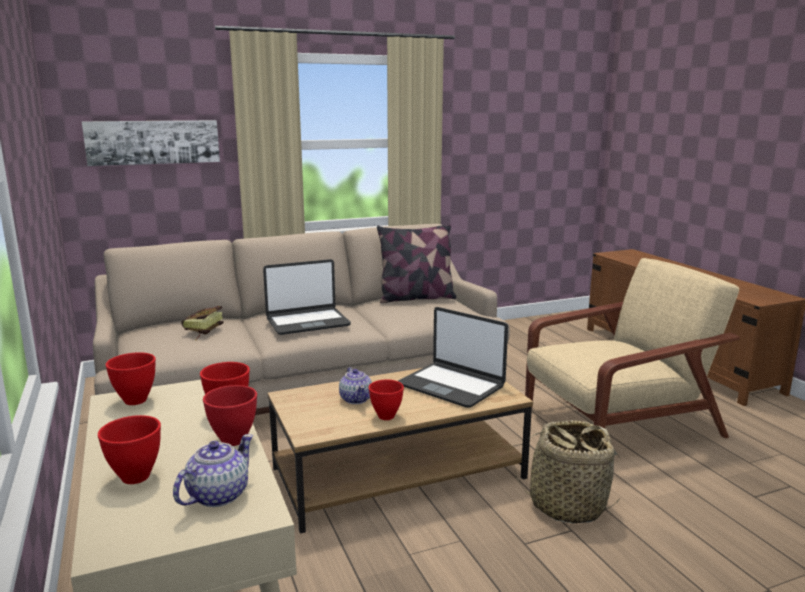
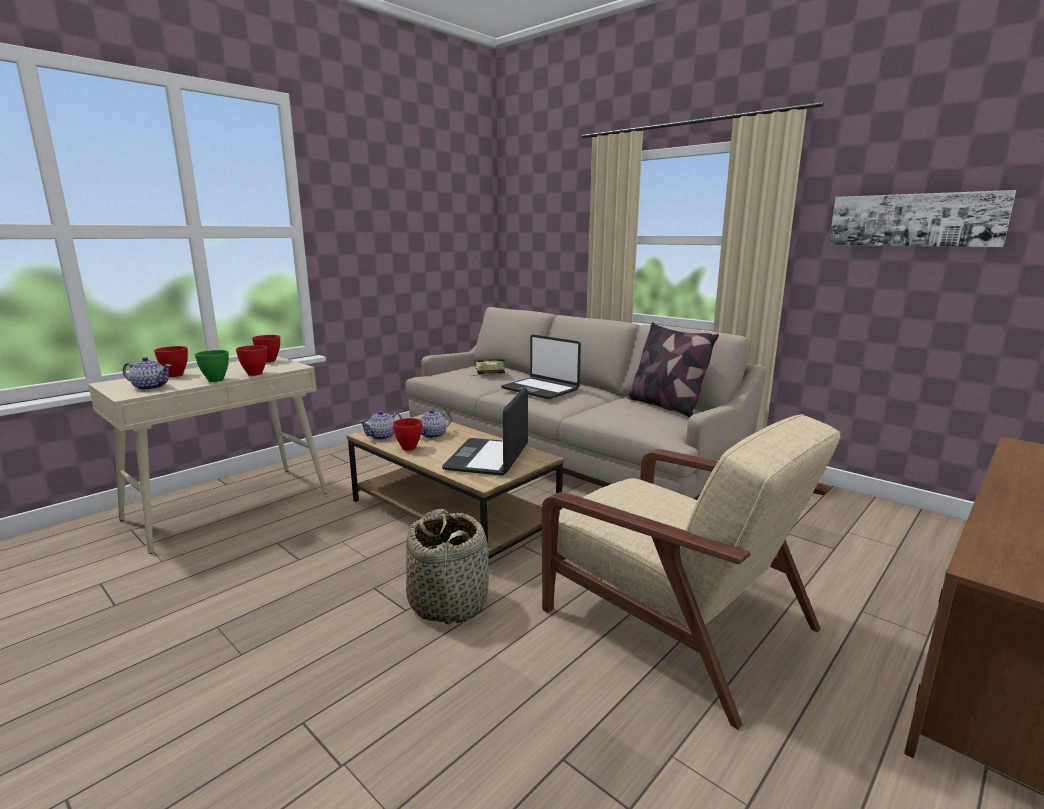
camera: 65 degrees right, 0 degrees up
(153, 142) = (547, 234): picture -> picture (914, 220)
(232, 440) = (215, 380): red bowl -> green bowl
(330, 426) = (382, 437): none -> teapot

